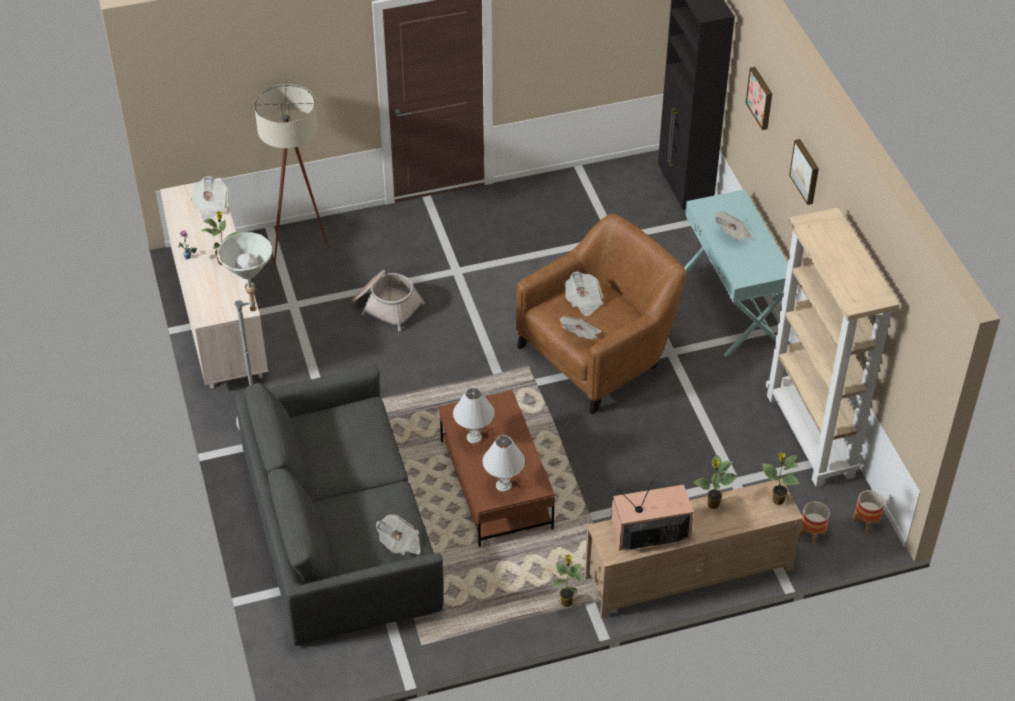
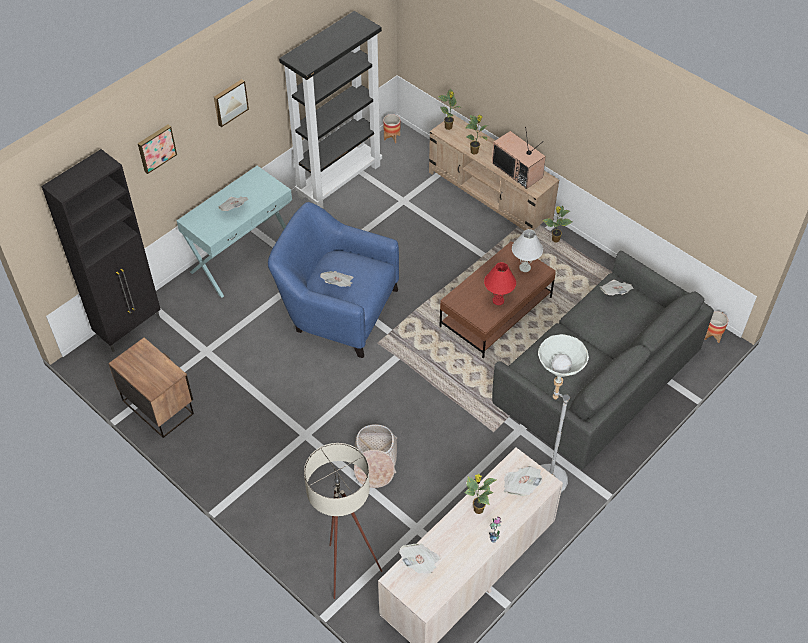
camera: 120 degrees left, 5 degrees up
(474, 438) = (498, 300): white table lamp -> red table lamp
(569, 188) = (158, 406): none -> nightstand
(580, 335) = (373, 272): newspaper -> newspaper (520, 485)
(599, 353) = (337, 309): brown armchair -> blue armchair
(811, 436) = (339, 180): beige bookcase -> black bookcase
(812, 534) = (418, 156): planter -> planter (712, 335)

